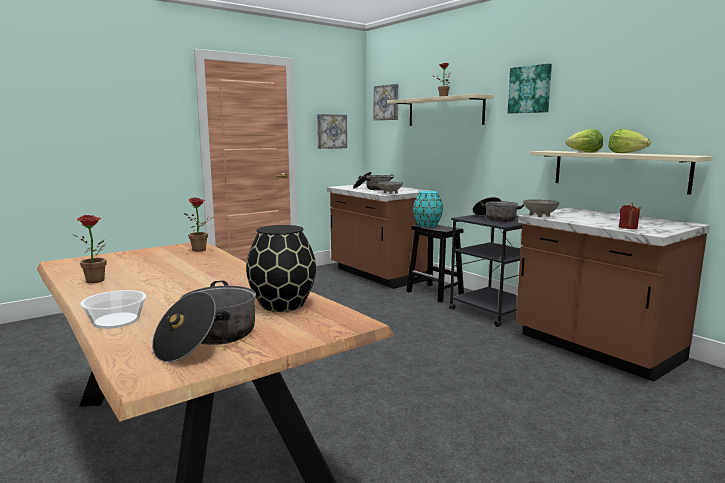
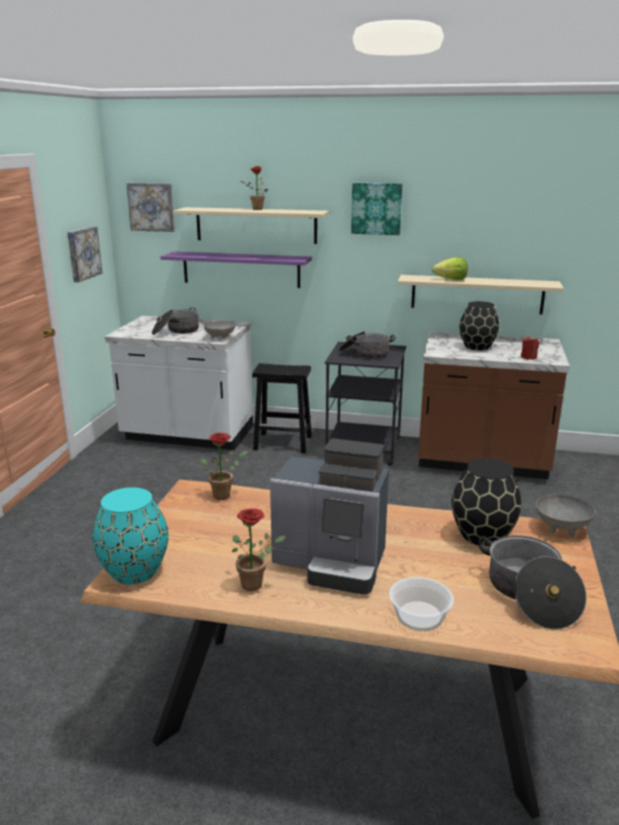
camera: 40 degrees left, 10 degrees up
(156, 286) = (333, 563): none -> coffee machine
(378, 275) = (188, 435): brown counter -> white counter
(427, 225) = (268, 368): turquoise vase -> turquoise vase (134, 571)
(433, 148) = (241, 269): none -> purple shelf
(540, 215) = (441, 353): grey bowl -> grey bowl (562, 528)
(590, 217) = (477, 346): none -> black vase
(625, 153) = (488, 279): lettuce -> none

